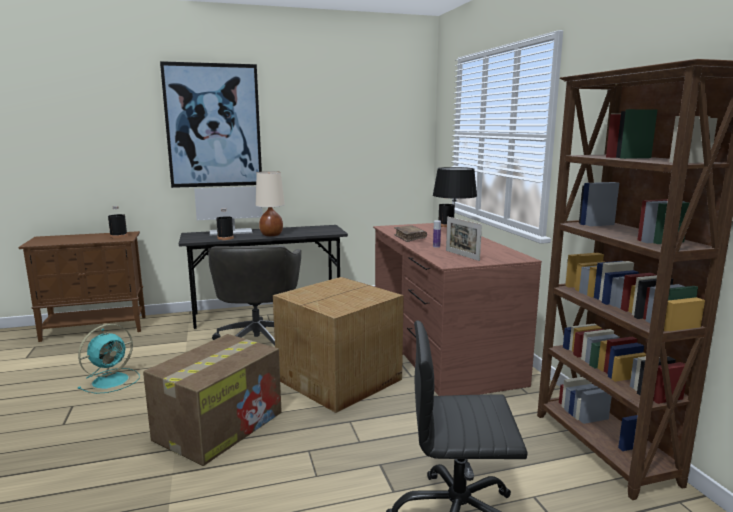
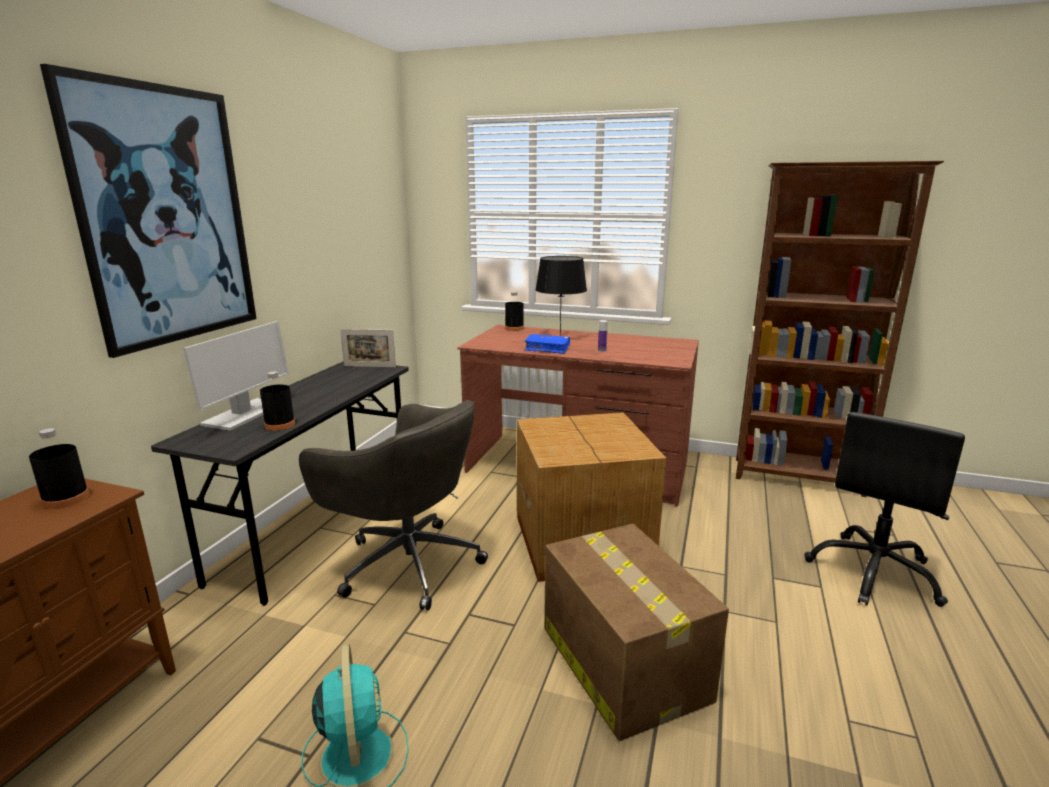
camera: 55 degrees left, 5 degrees up
(271, 235) = (327, 397): beige table lamp -> none
(410, 238) = (547, 349): brown book -> blue book
(462, 255) = (650, 352): picture frame -> picture frame (369, 366)

